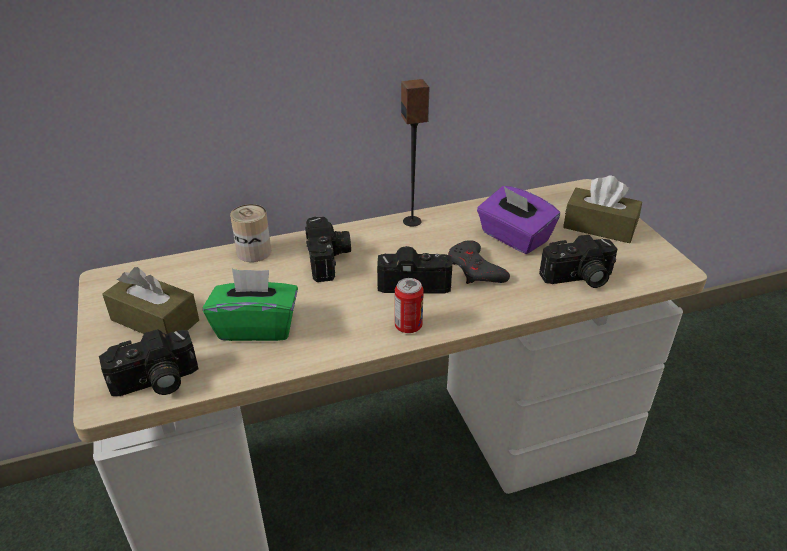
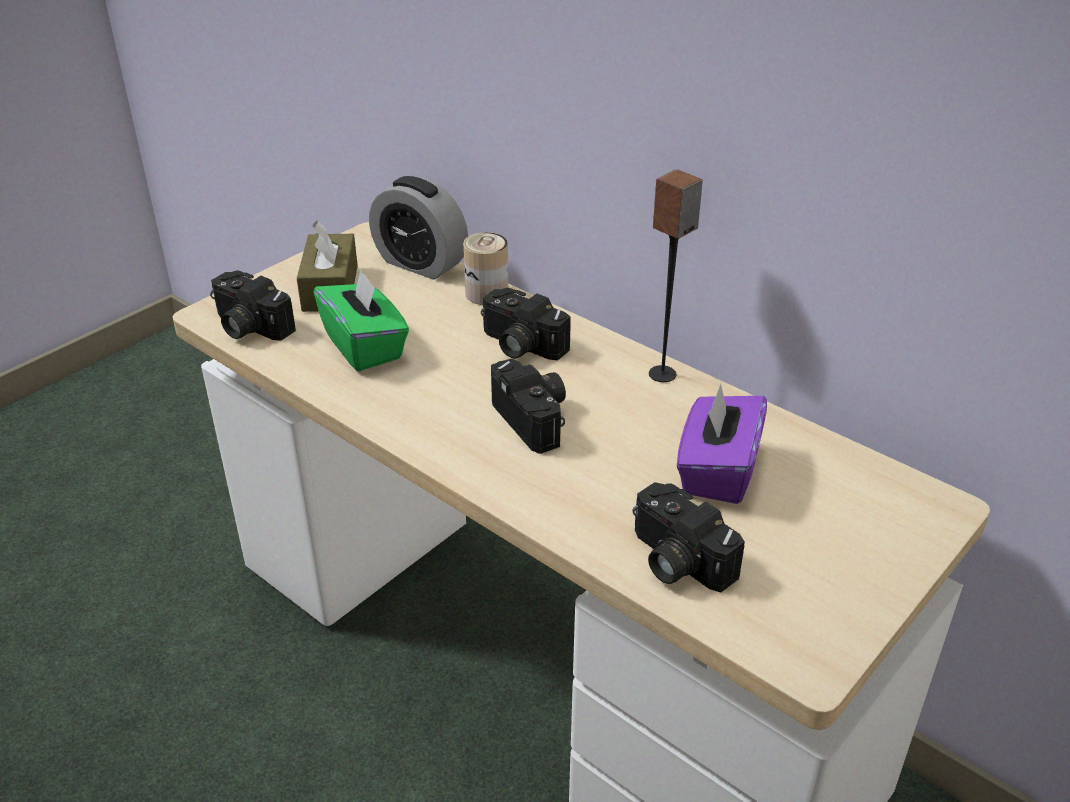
camera: 60 degrees right, 0 degrees up
(178, 267) = (420, 263): none -> alarm clock
(329, 260) = (519, 345): camera -> camera turned 75 degrees clockwise
(408, 326) = (445, 444): can -> none
(475, 269) = (606, 459): grey game controller -> none
(599, 227) = (842, 550): brown tissue box -> none

